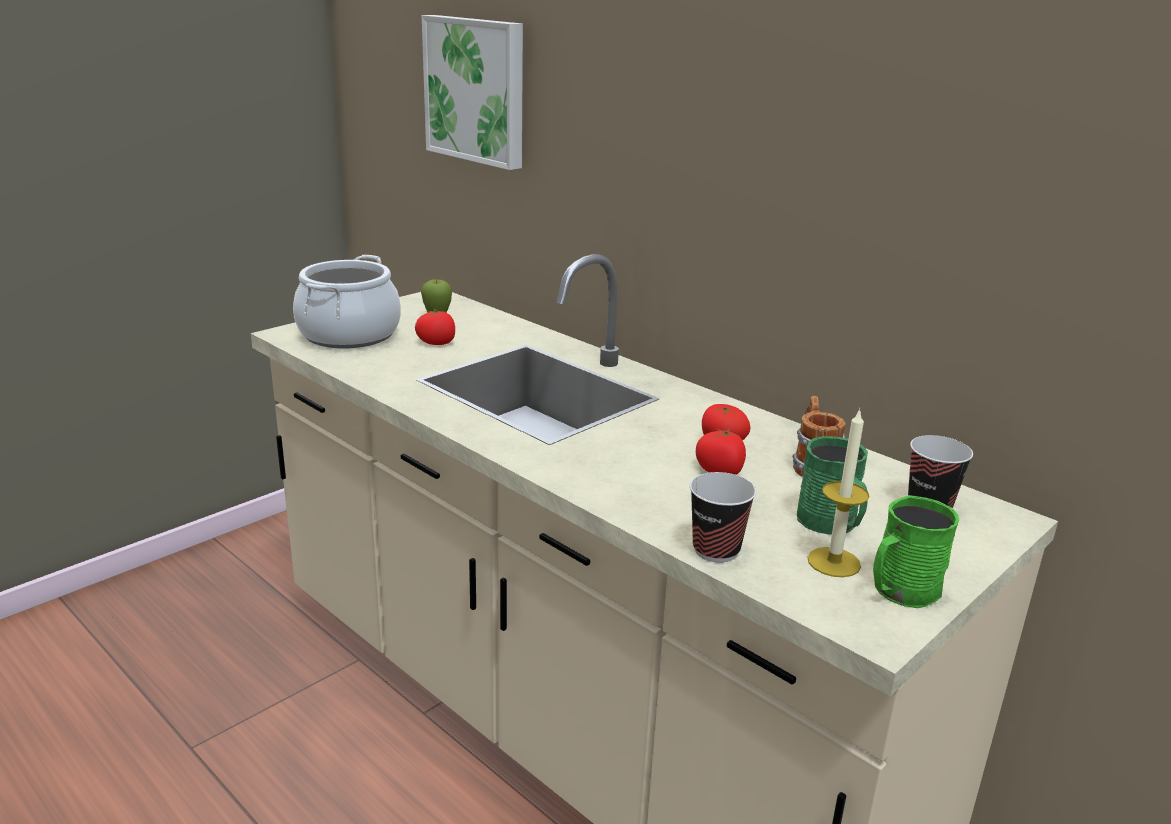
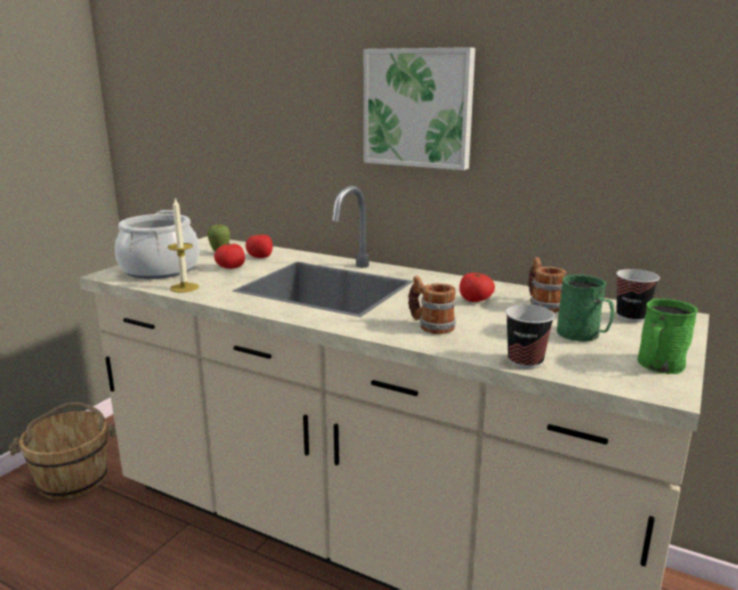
camera: 15 degrees left, 5 degrees down
(247, 574) = (73, 479): none -> brown bucket
(477, 90) = (231, 86): picture -> picture (419, 108)
(631, 473) = (430, 325): none -> mug
(720, 471) = (488, 316): tomato -> tomato (260, 256)
(833, 562) = (604, 356): candle -> candle (184, 288)

